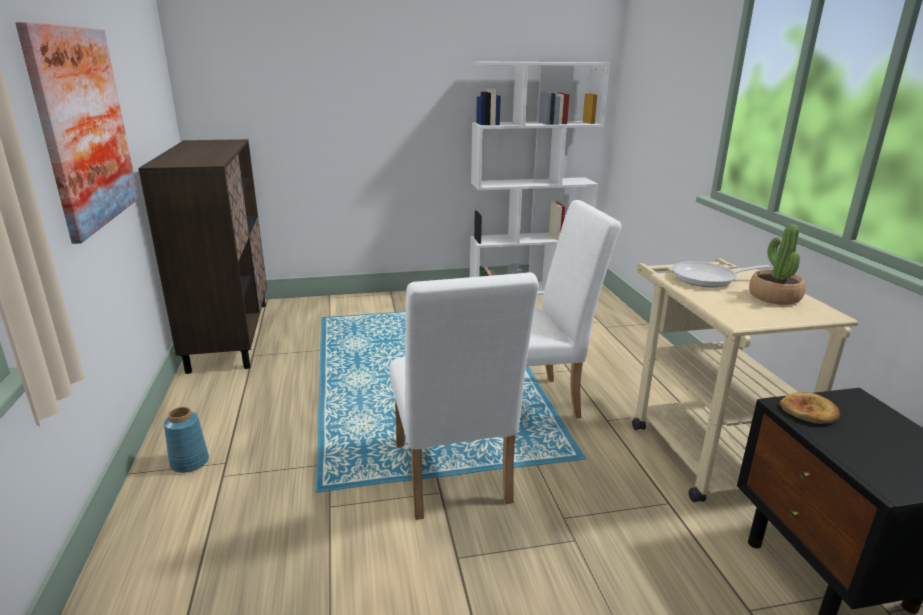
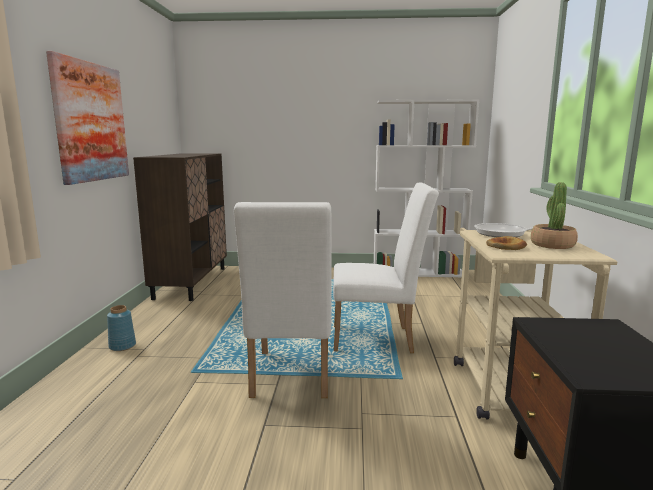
camera: 15 degrees right, 10 degrees down
(809, 411) = (554, 327): bread -> bread (506, 247)

